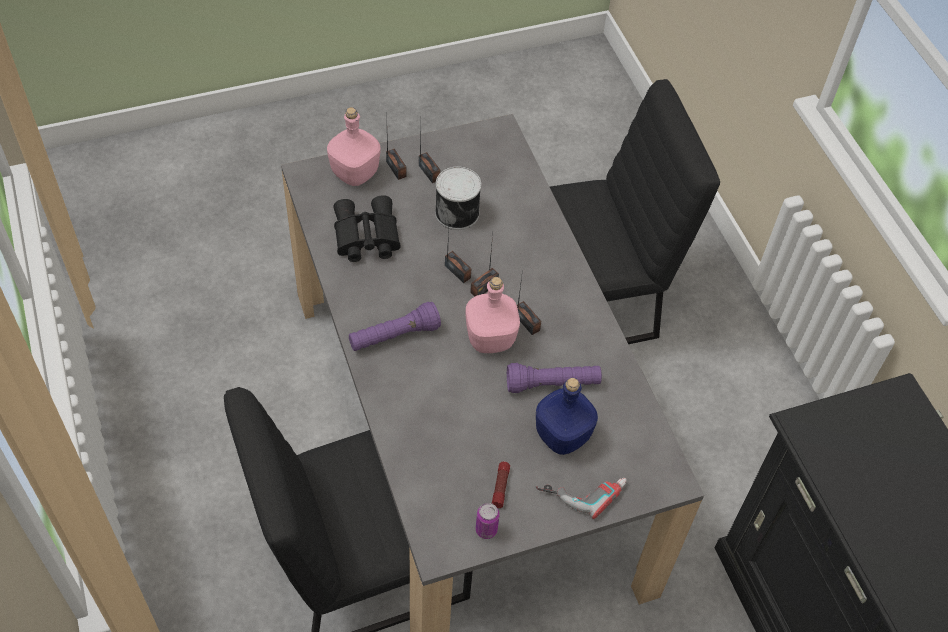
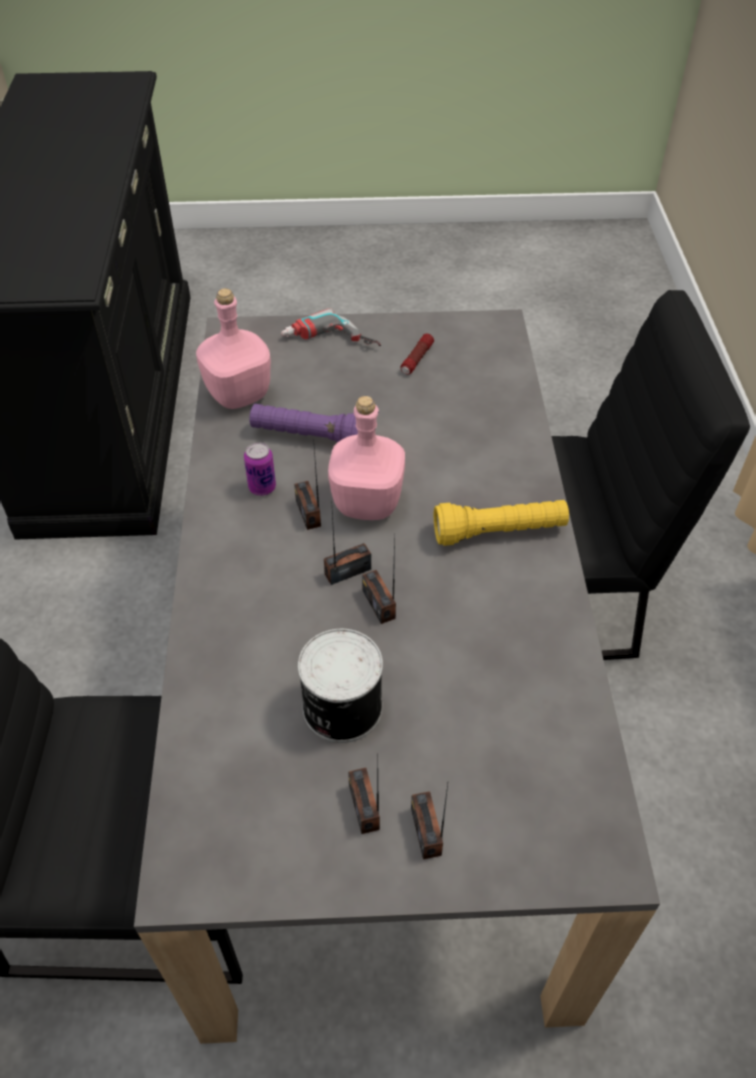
camera: 160 degrees left, 5 degrees down
(355, 173) = (508, 842): pink bottle -> pink bottle (237, 395)
(365, 237) = (513, 696): black binoculars -> none
(394, 336) = (499, 532): purple flashlight -> yellow flashlight
(486, 530) = (445, 331): can -> can (262, 487)
(561, 435) = (327, 389): blue bottle -> none

